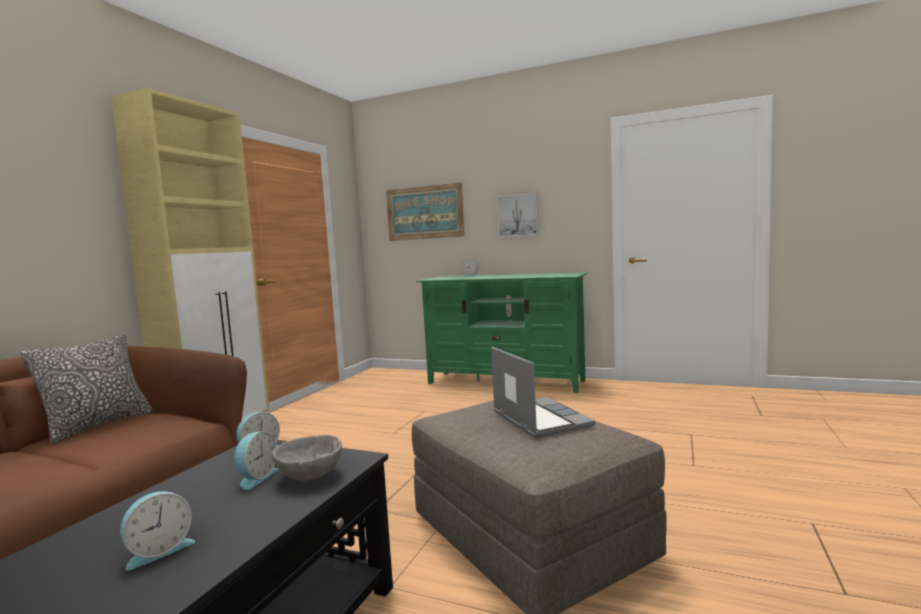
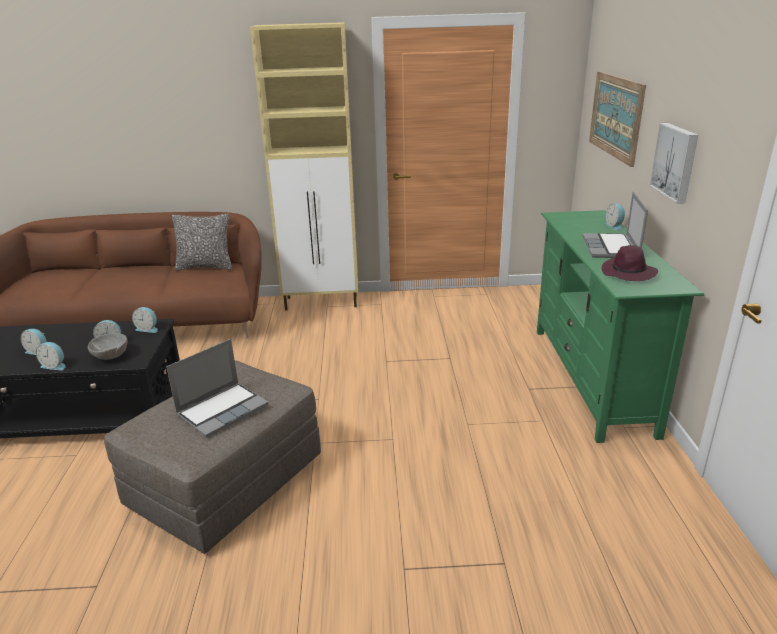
camera: 65 degrees right, 20 degrees up
(262, 527) = (55, 365): none -> alarm clock
(504, 276) = (611, 248): none -> laptop
(547, 275) = (628, 273): none -> purple hat

